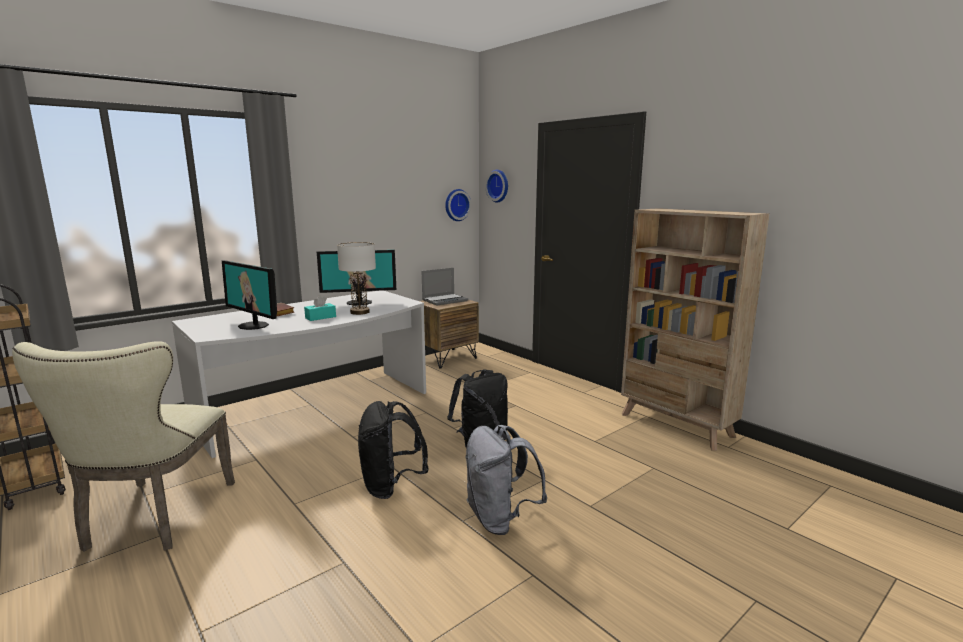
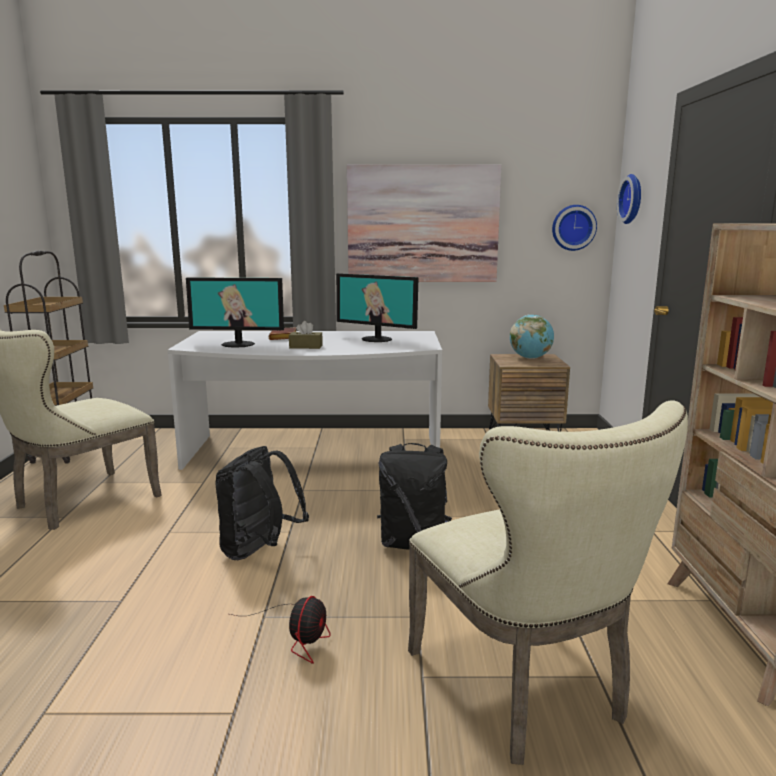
camera: 40 degrees right, 0 degrees up
(254, 325) = (238, 344): monitor -> monitor turned 75 degrees counterclockwise
(320, 317) = (306, 347): turquoise tissue box -> brown tissue box
(359, 206) = (423, 224): none -> picture
(359, 312) = (351, 348): table lamp -> none
(445, 300) = (530, 358): laptop -> globe
(500, 519) = (299, 635): grey backpack -> fan
(638, 488) = (526, 690): none -> beige chair

